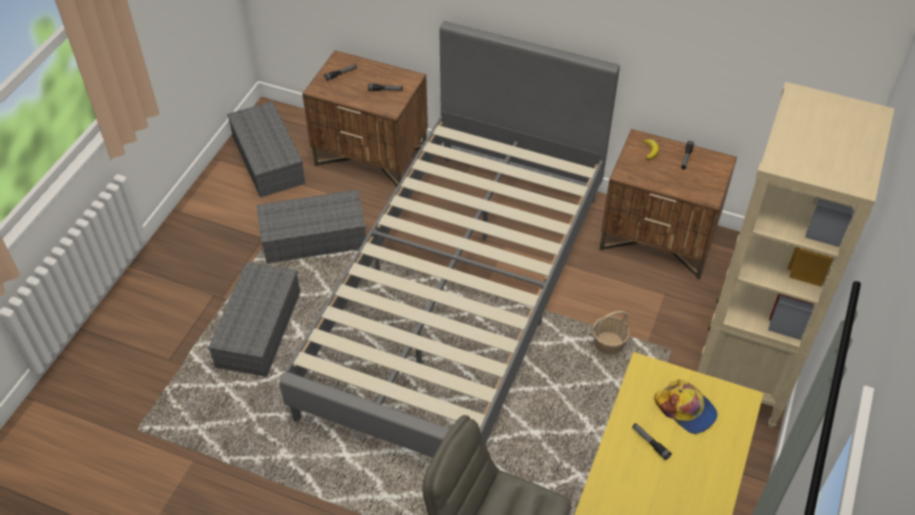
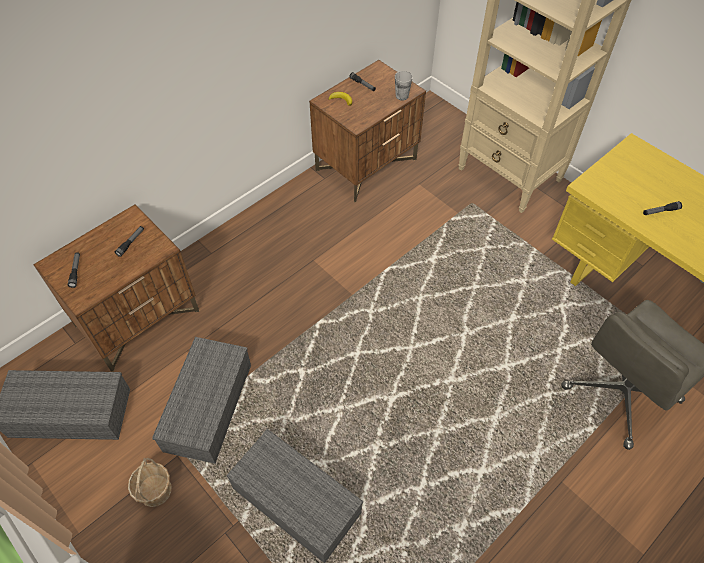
camera: 65 degrees left, 5 degrees up
(457, 299) = (351, 316): grey bed -> none
(608, 345) = (450, 236): basket -> basket (155, 490)
(686, 409) = (634, 179): cap -> none
(694, 193) = (402, 96): none -> cup

